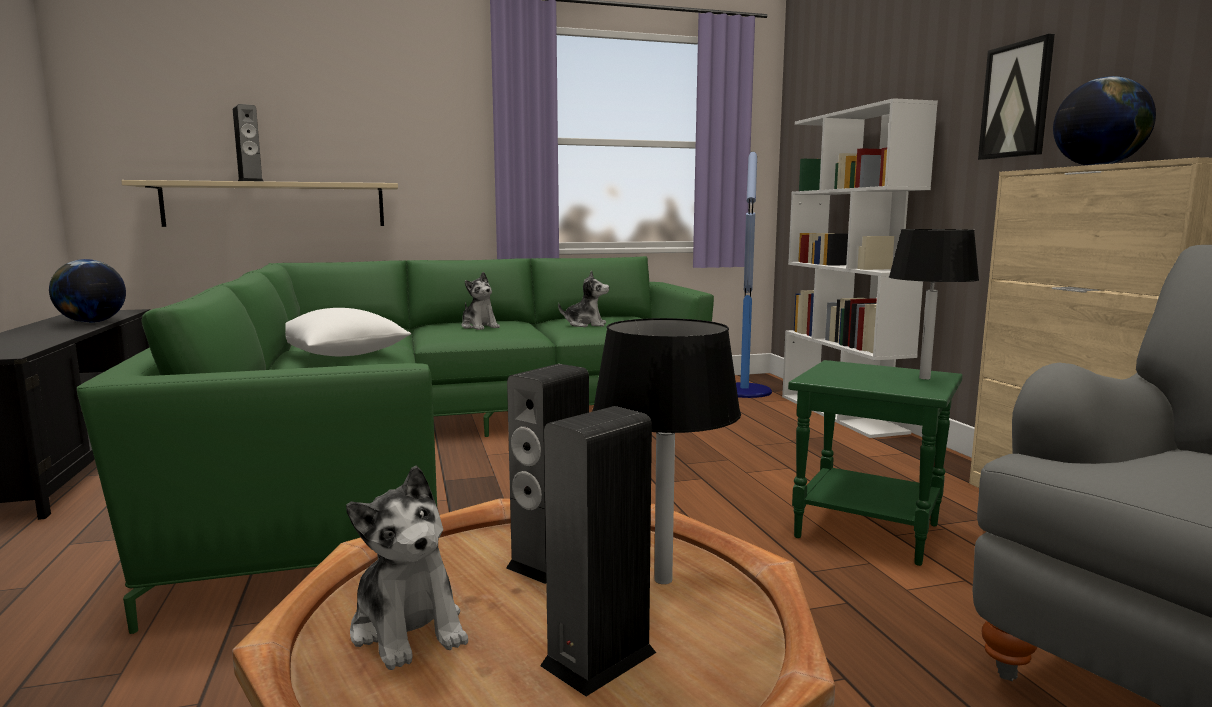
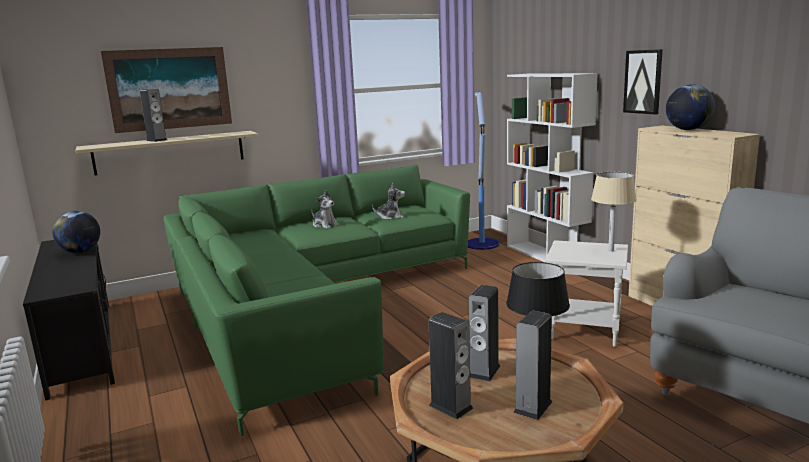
camera: 10 degrees left, 5 degrees up
(280, 112) = (169, 89): none -> picture
(341, 355) = (266, 260): white pillow -> none
(409, 628) = (451, 406): plush toy -> speaker
(869, 530) = (585, 330): green side table -> white side table
(924, 378) = (611, 250): black table lamp -> beige table lamp

